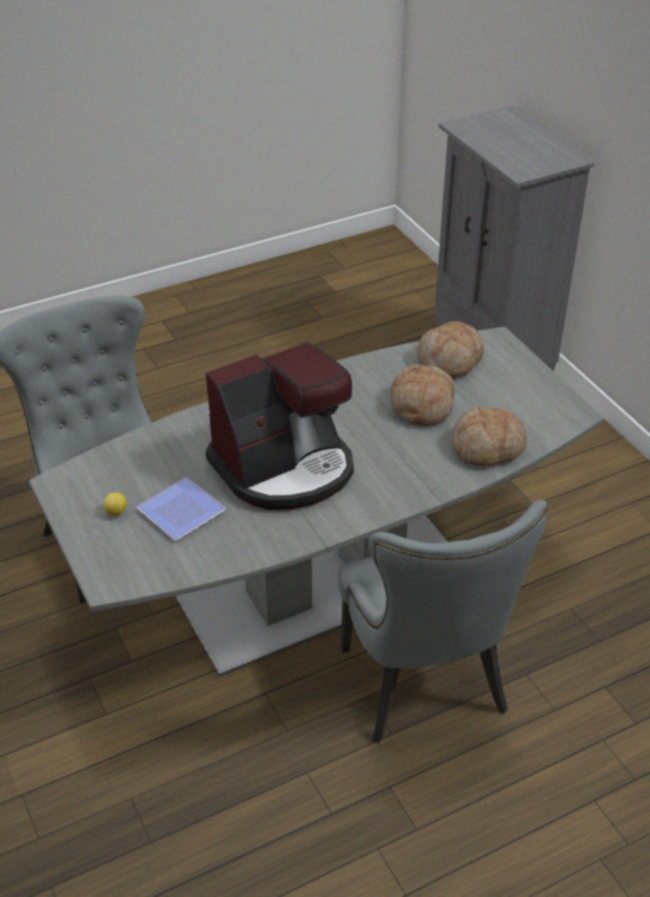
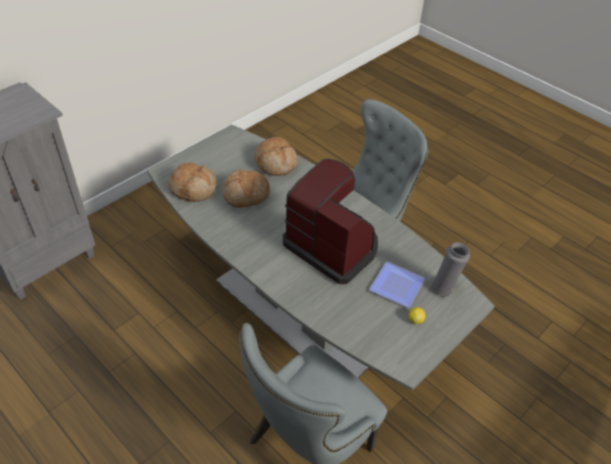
camera: 110 degrees left, 5 degrees up
(151, 560) = (444, 287): none -> grey vase

